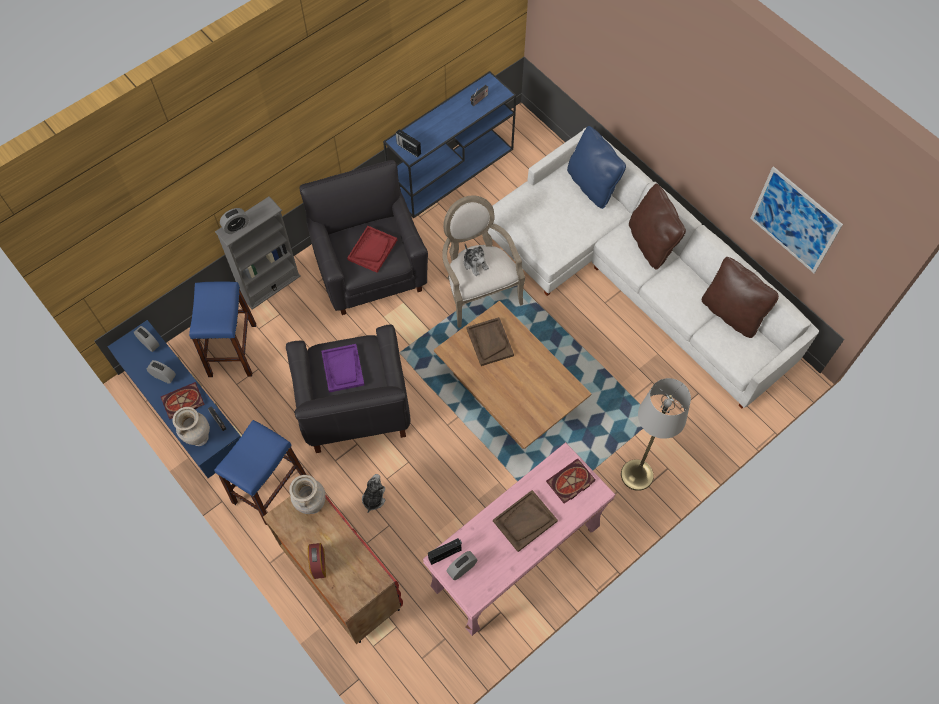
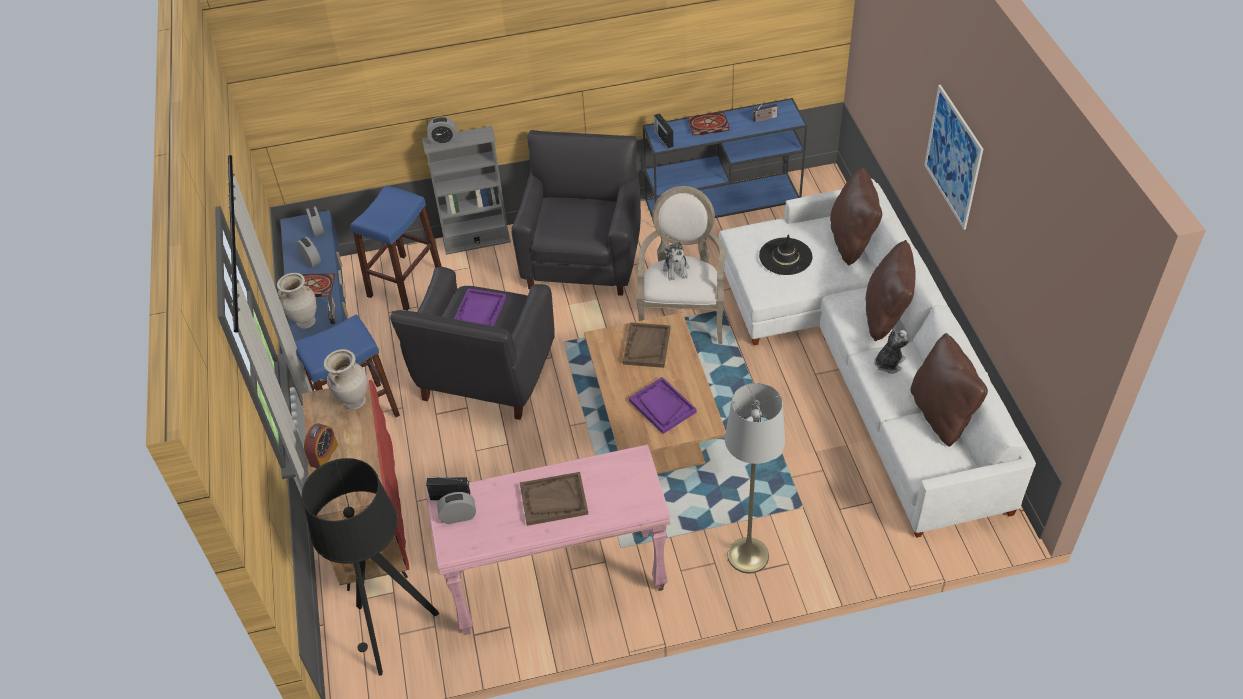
camera: 30 degrees right, 15 degrees down
(372, 250) = (578, 222): red tray -> none
(373, 498) = (451, 462): plush toy -> plush toy (888, 363)
(415, 658) = (392, 631): none -> black floor lamp
(531, 391) = (662, 406): none -> purple tray
(551, 218) = (785, 256): none -> black hat
(570, 483) = (627, 484): book -> book (707, 126)
(592, 185) = (851, 241): blue pillow -> brown pillow
(794, 220) = (1027, 299): picture -> picture (953, 157)

